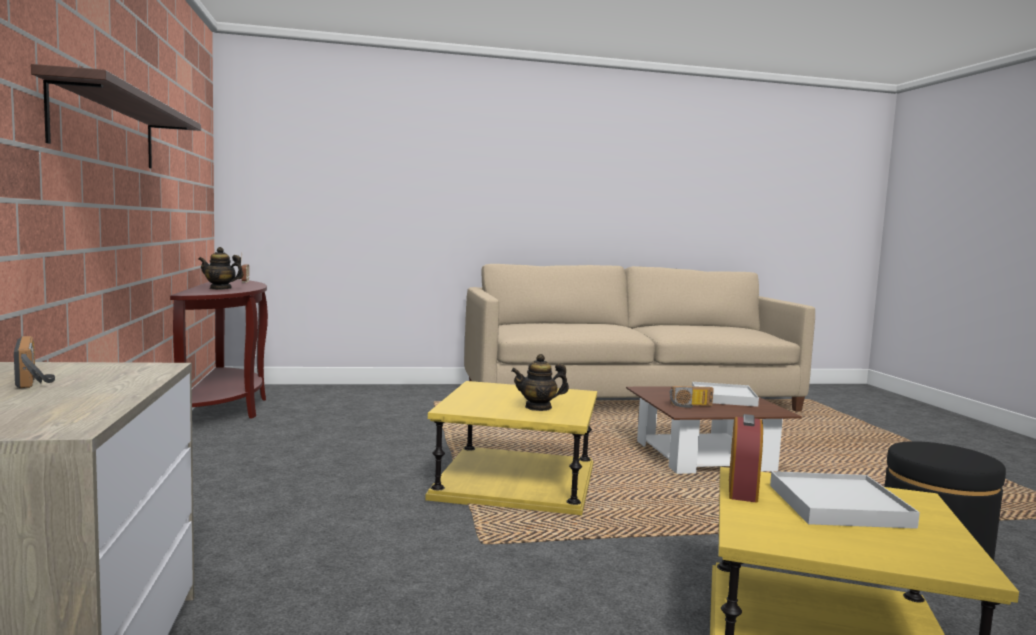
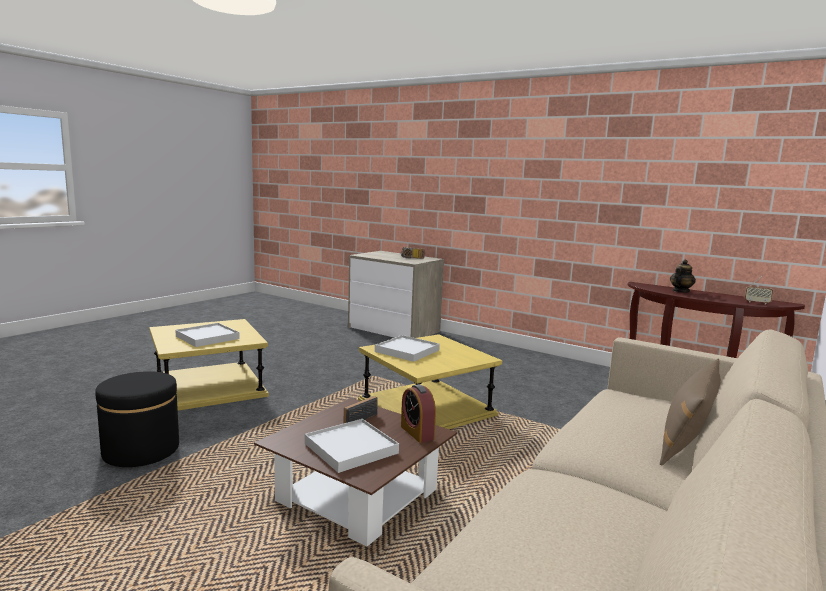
camera: 135 degrees right, 5 degrees up
(106, 128) = (546, 183): shelf -> none
(538, 407) = (407, 351): teapot -> white tray
(567, 322) = (687, 439): none -> brown pillow
(742, 490) = (249, 334): alarm clock -> alarm clock (417, 432)

